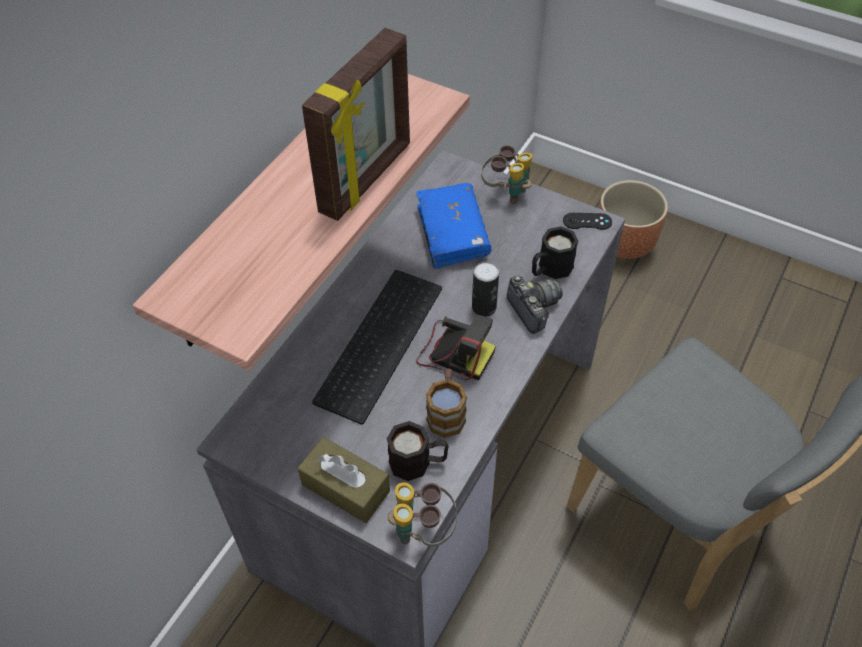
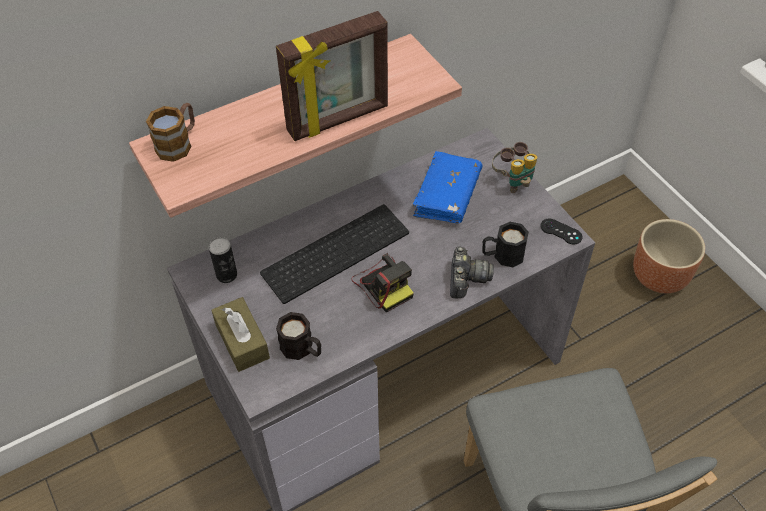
camera: 30 degrees right, 0 degrees up
(422, 530) = (272, 396): binoculars -> none
(446, 412) = (347, 324): mug -> mug (178, 143)
(484, 307) = (430, 261): can -> can (226, 275)

